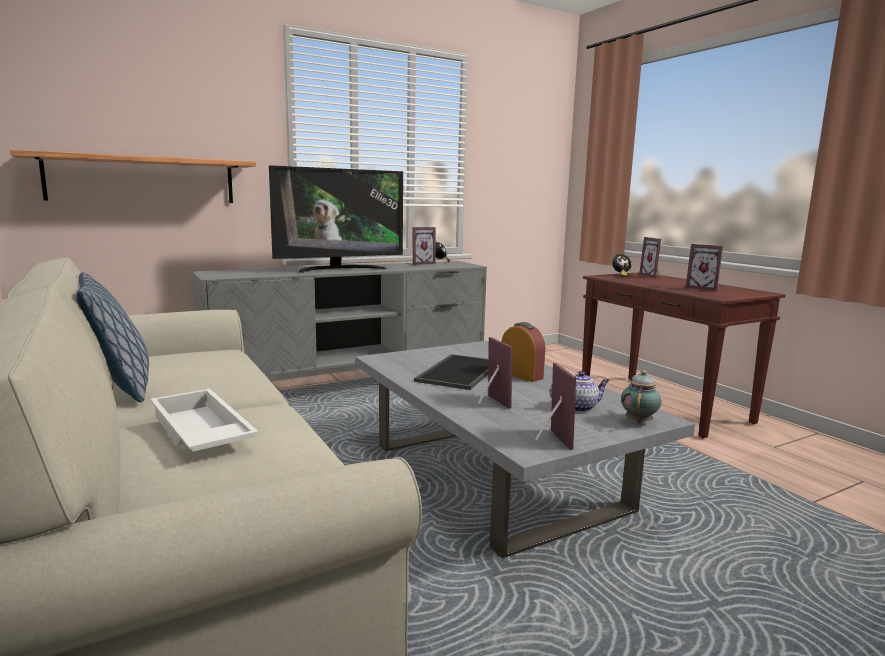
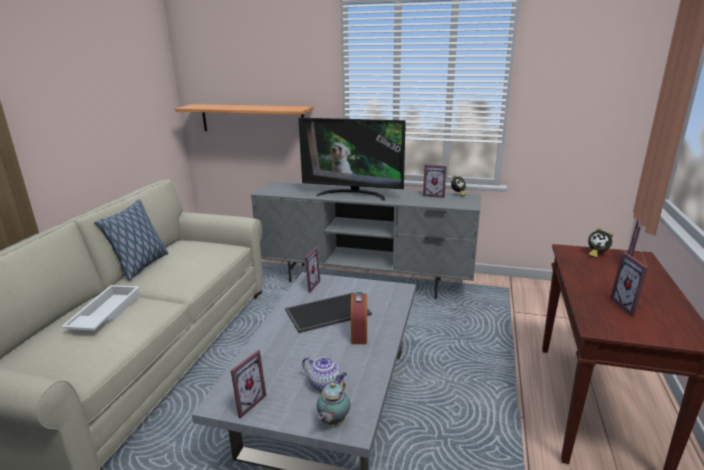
camera: 45 degrees right, 10 degrees up
(490, 403) = (284, 351): picture frame -> picture frame (308, 285)
(639, 421) = (333, 421): teapot -> teapot turned 135 degrees clockwise

